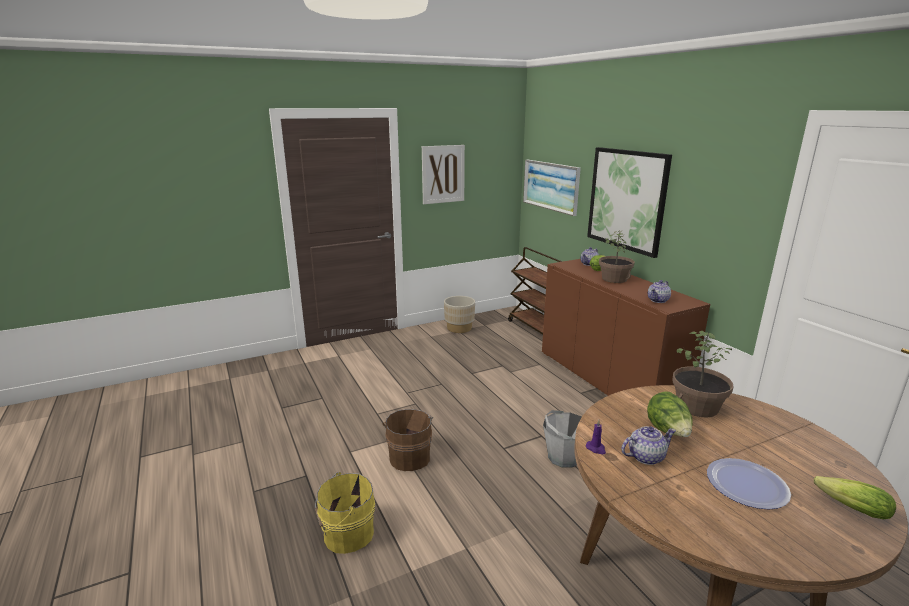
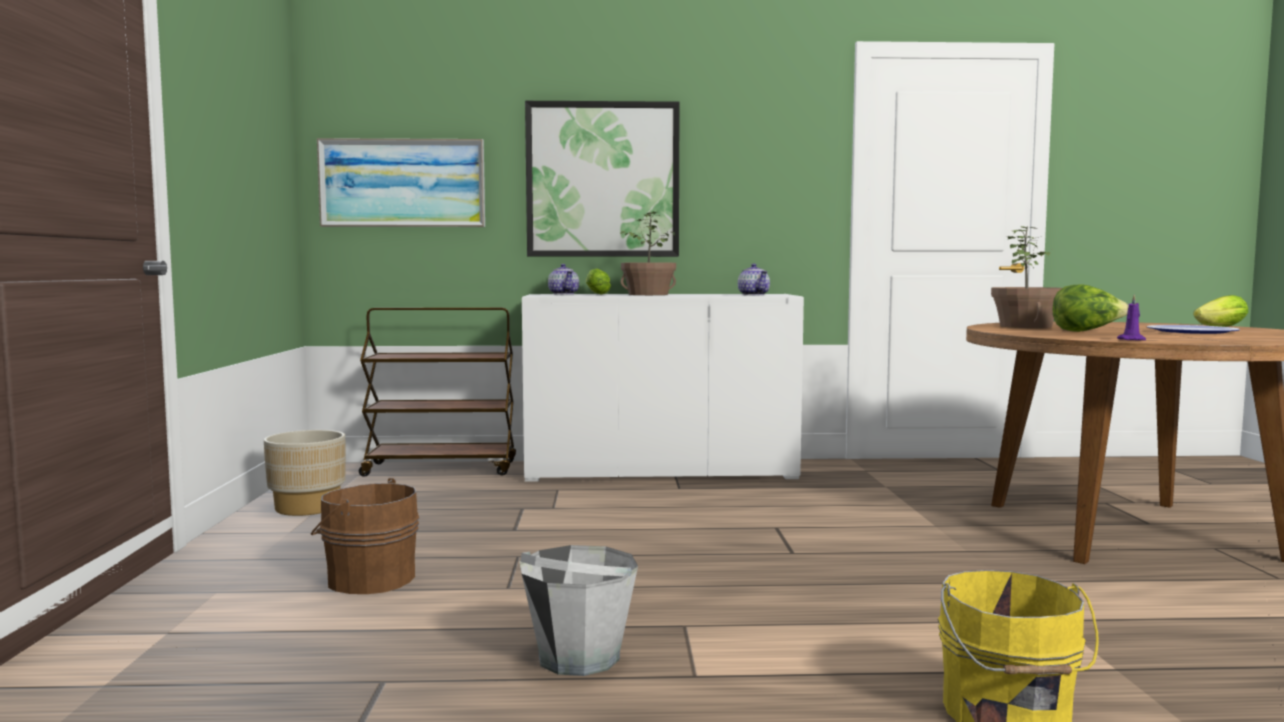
camera: 65 degrees left, 15 degrees down
(409, 456) = (763, 620): brown bucket -> brown bucket (368, 579)
(443, 174) = (219, 133): picture -> none
(563, 457) = (843, 527): grey bucket -> grey bucket (578, 657)
(608, 379) = (660, 471): brown cabinet -> white cabinet
(645, 457) = (1146, 336): teapot -> none

